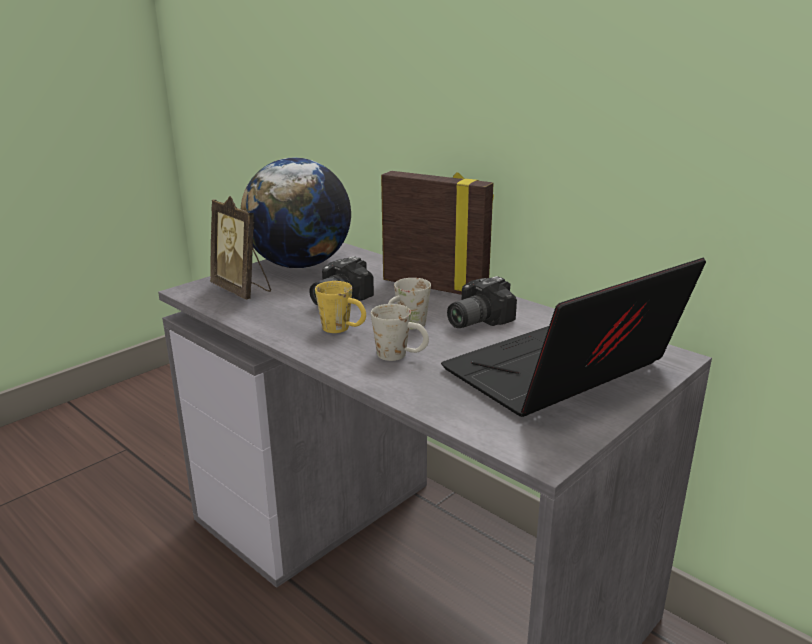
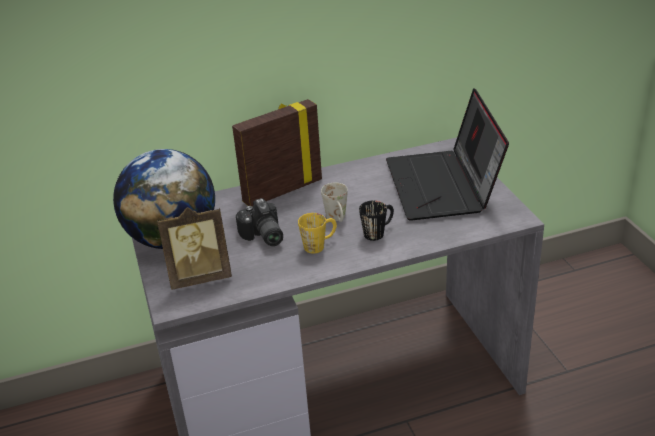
camera: 60 degrees left, 10 degrees up
(400, 356) = (378, 232): white mug -> black mug
(474, 320) = (351, 192): camera -> none

